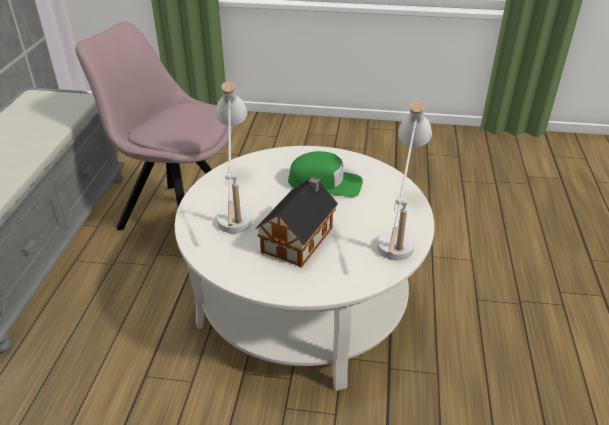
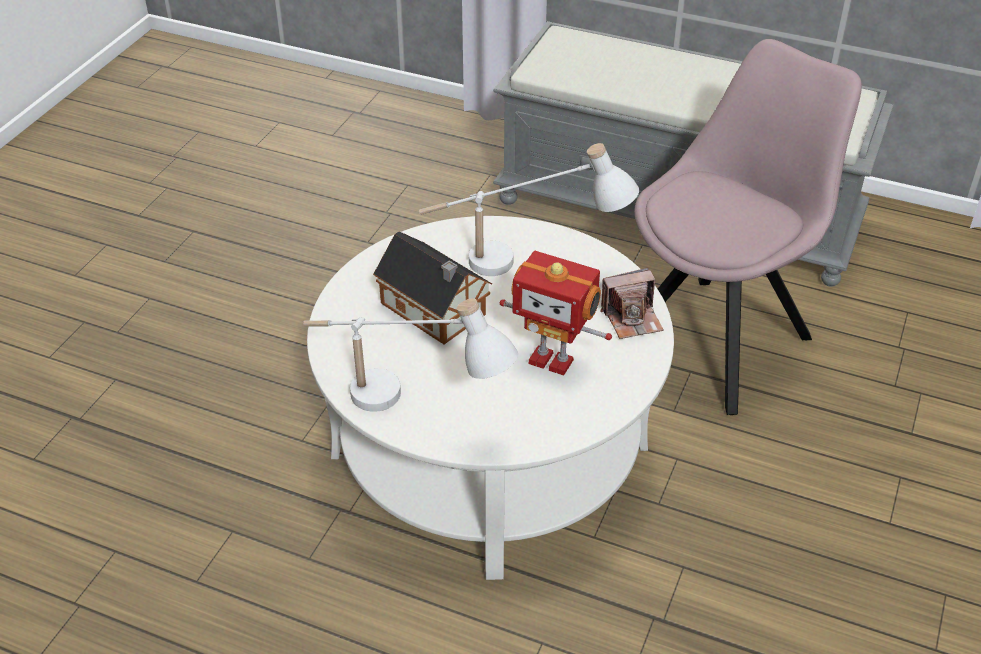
camera: 105 degrees right, 5 degrees up
(275, 160) = (632, 318): none -> camera
(325, 183) = (552, 359): green cap -> toy robot

